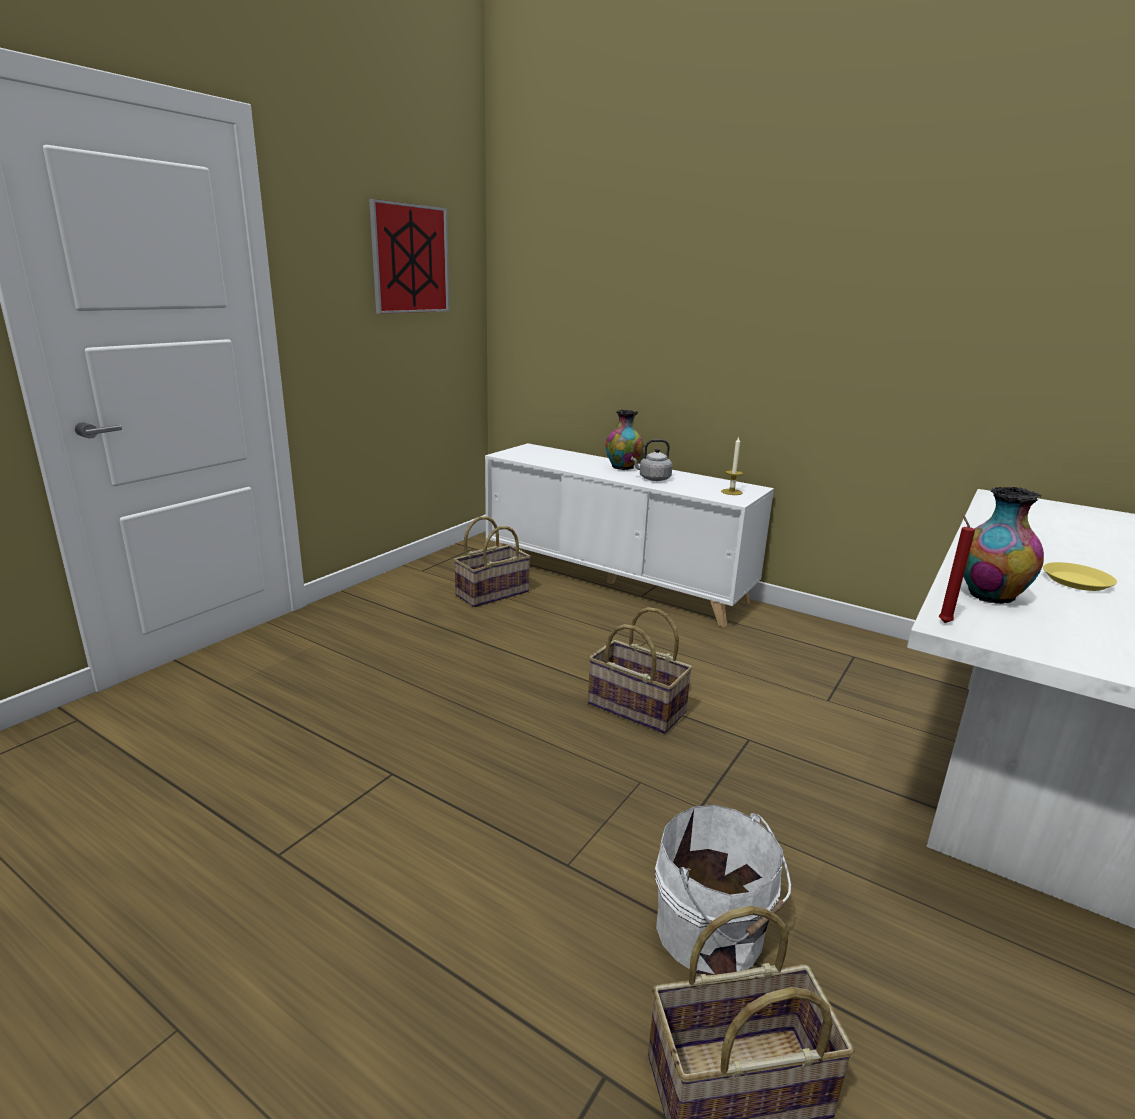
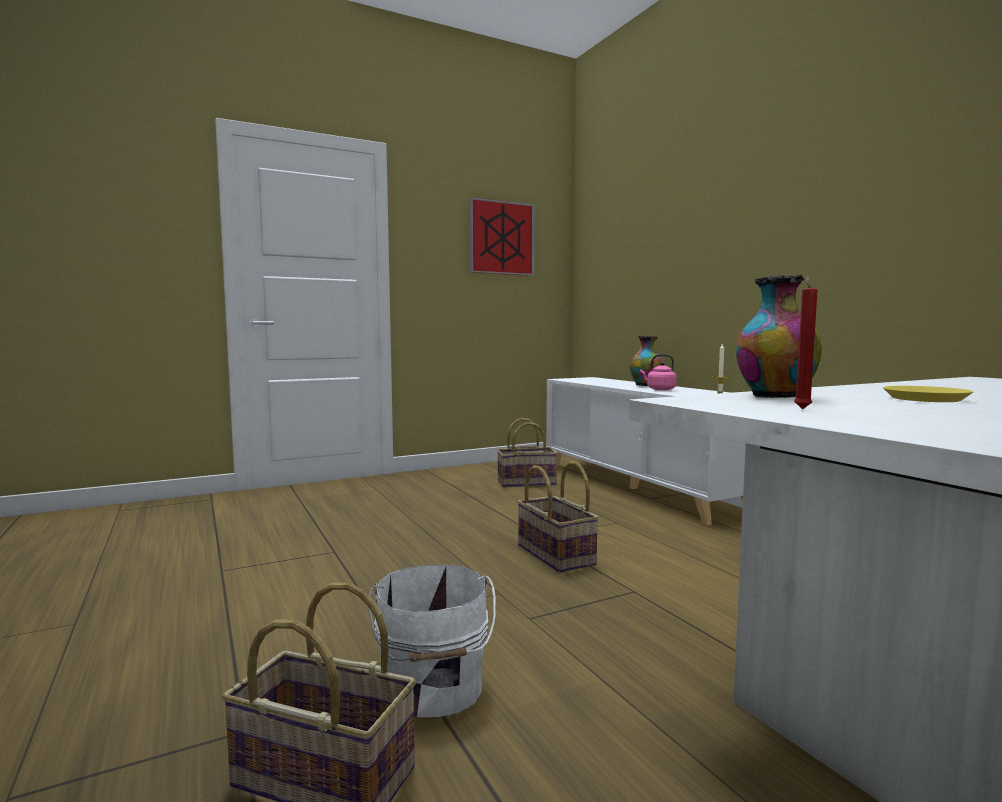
camera: 30 degrees right, 15 degrees down
(652, 479) = (659, 389): grey kettle -> pink kettle
(943, 622) = (674, 399): red candle -> red candle (802, 408)

